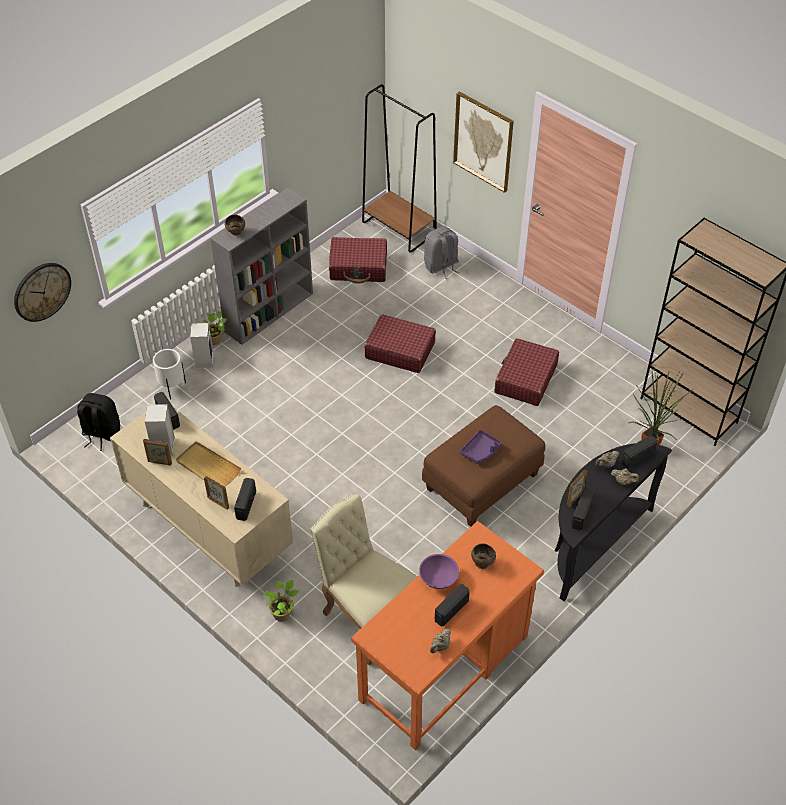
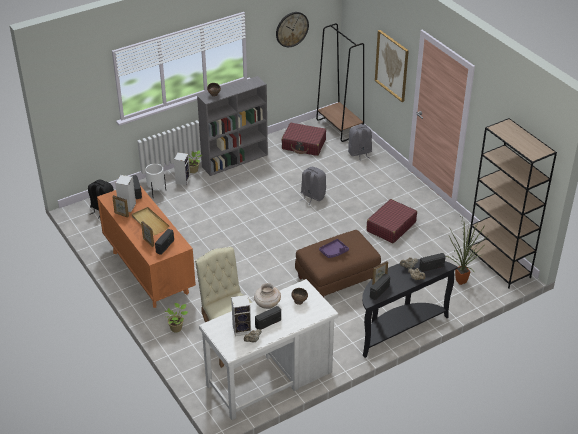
camera: 15 degrees right, 10 degrees down
(42, 291) = (78, 101): wall clock -> wall clock (291, 29)
(209, 528) = (149, 273): beige dresser -> orange dresser
(399, 350) = (312, 196): red suitcase -> grey backpack
(418, 630) = (242, 329): none -> speaker
(438, 578) = (267, 304): purple bowl -> beige vase
(445, 668) = (269, 379): orange desk -> white desk

